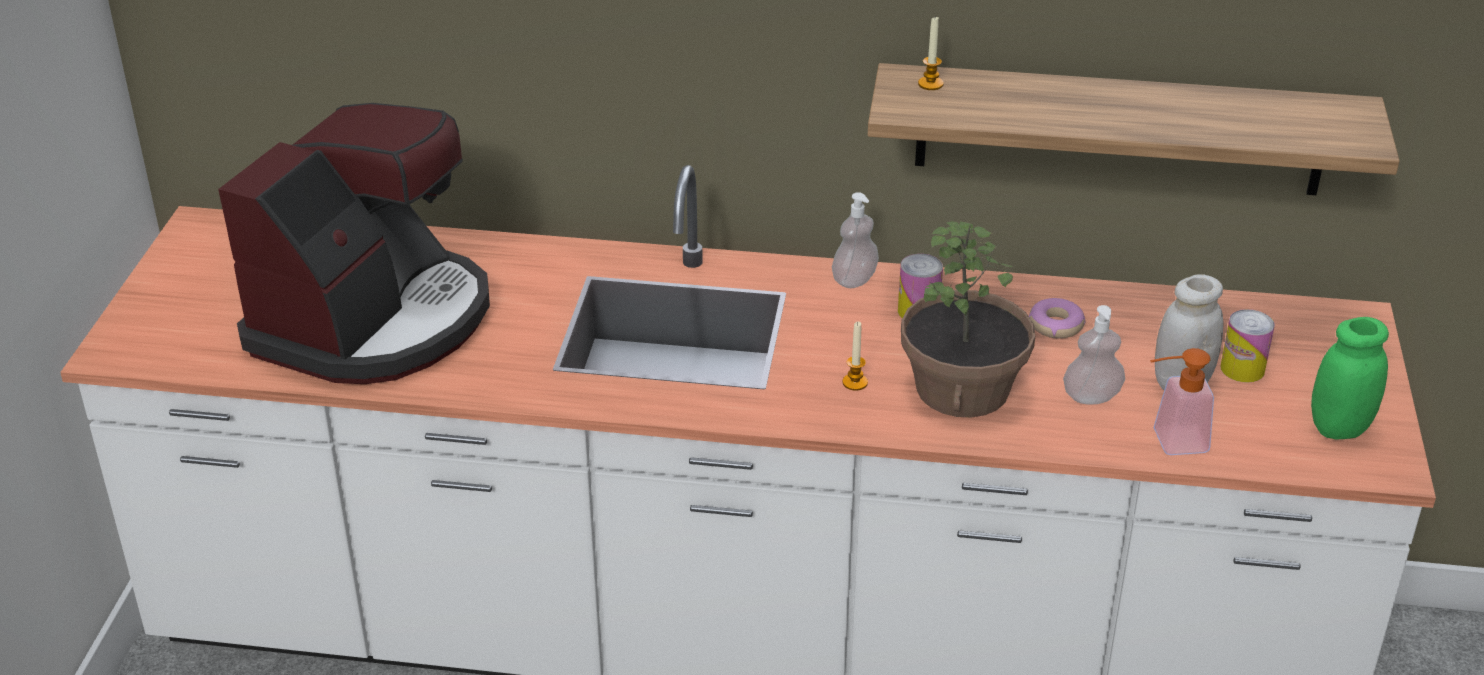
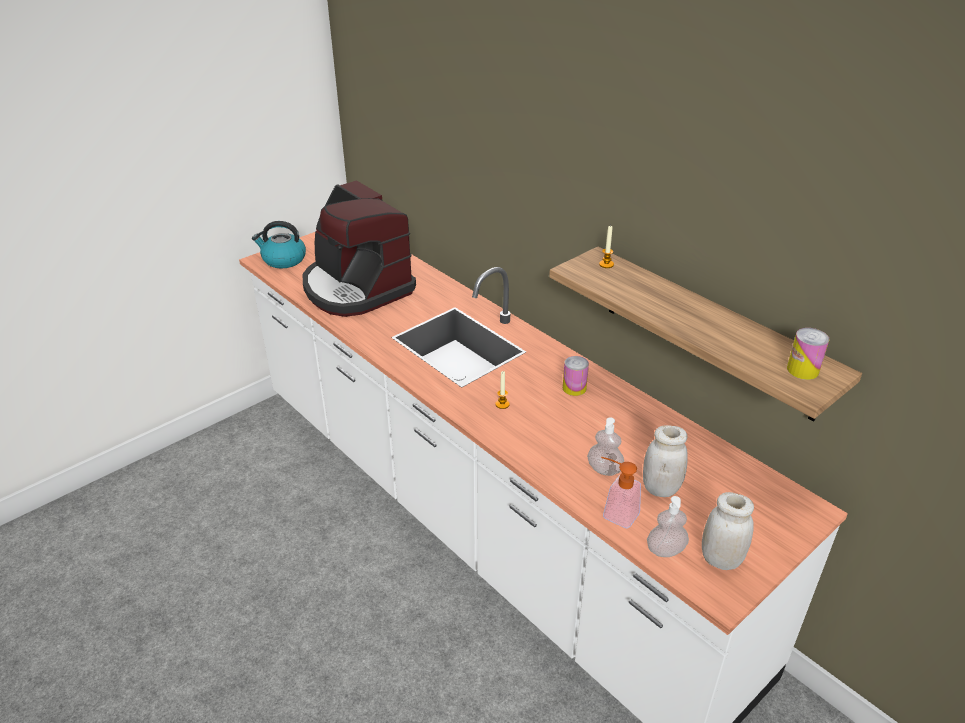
camera: 40 degrees right, 0 degrees up
(157, 334) = (283, 260): none -> kettle
(374, 320) = (356, 288): coffee machine -> coffee machine turned 75 degrees clockwise
(854, 279) = (564, 360): soap dispenser -> soap dispenser (665, 550)
(963, 389) = (547, 433): potted plant -> none
(1055, 325) = (633, 427): donut -> none
(1242, 369) = (705, 499): can -> can (802, 370)
(1339, 428) = (720, 559): green jar -> white jar

